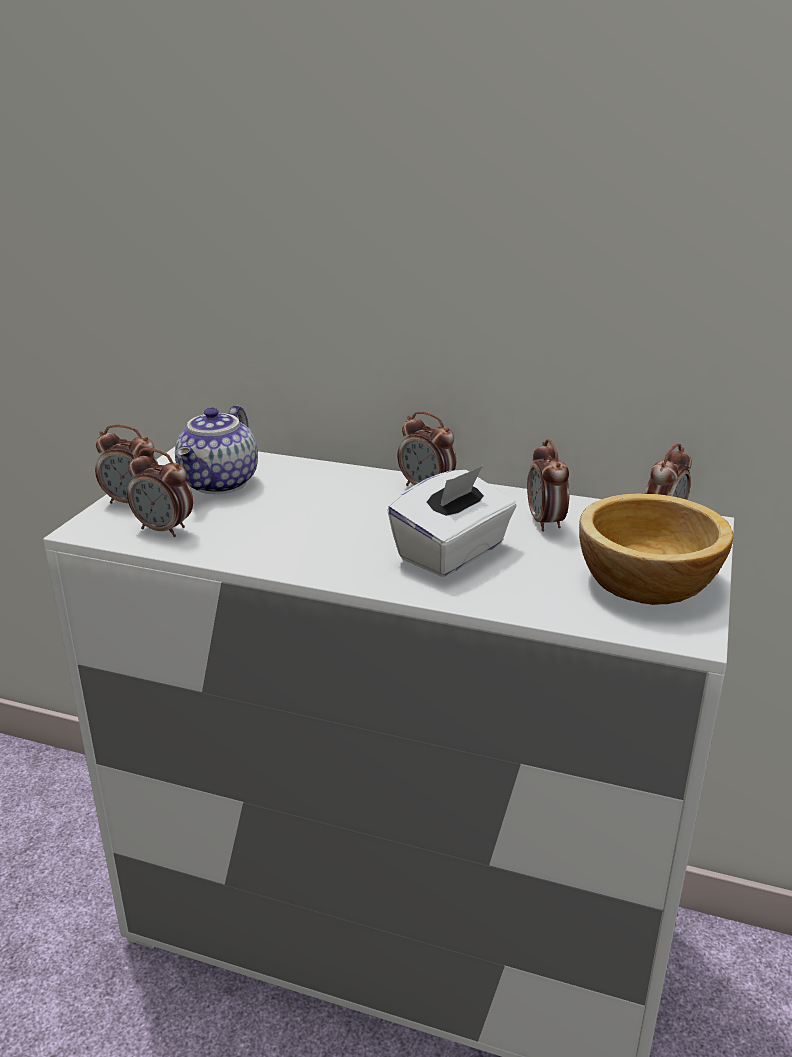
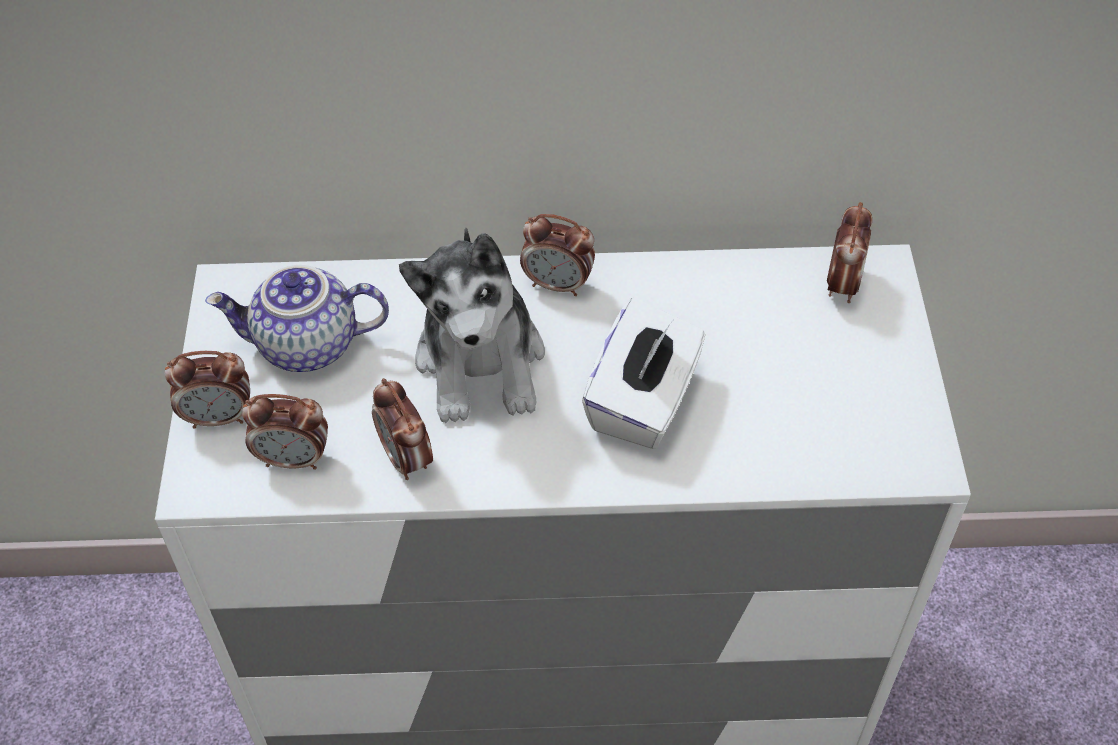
camera: 20 degrees left, 25 degrees up
(220, 484) = (306, 347): teapot -> teapot turned 90 degrees clockwise
(340, 511) = (481, 361): none -> plush toy
(545, 522) = (719, 314): alarm clock -> alarm clock (407, 458)
(647, 582) = (860, 391): bowl -> none

